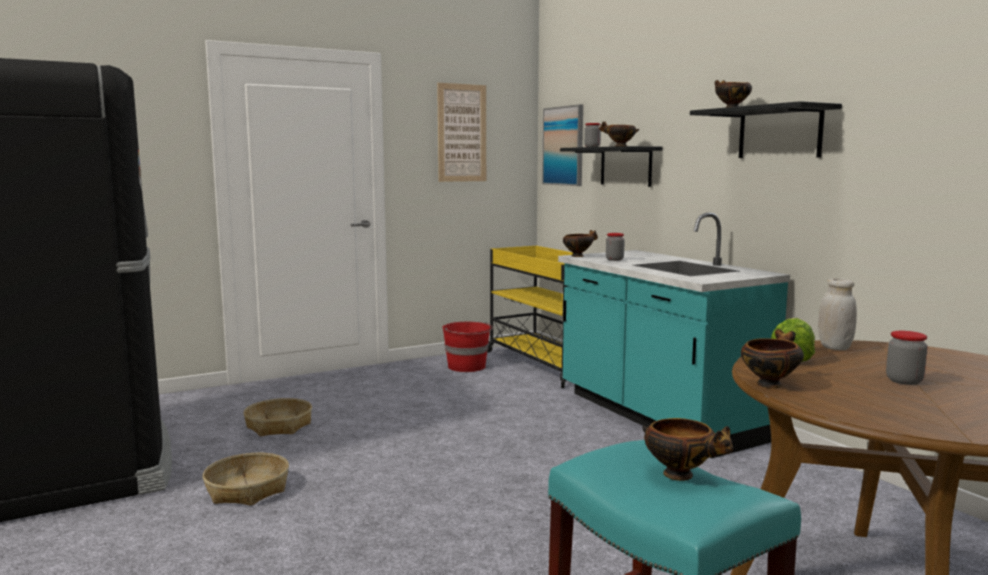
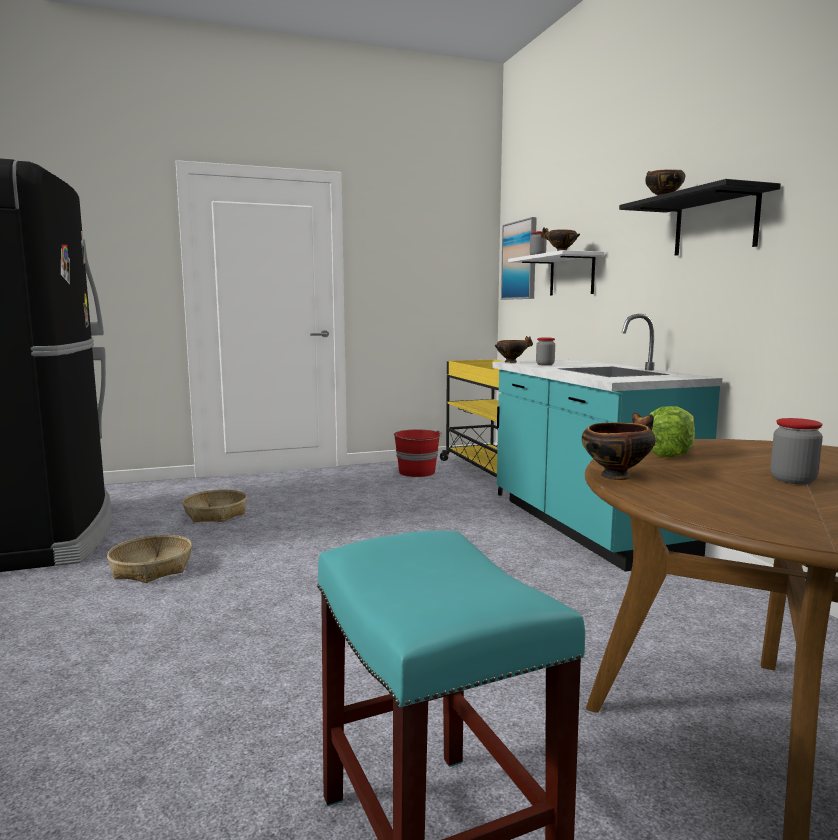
camera: 10 degrees right, 0 degrees up
(462, 133) = (421, 249): picture -> none
(626, 166) = (572, 275): black shelf -> white shelf
(681, 475) = (456, 570): bowl -> none
(834, 347) = (732, 445): white jar -> none

